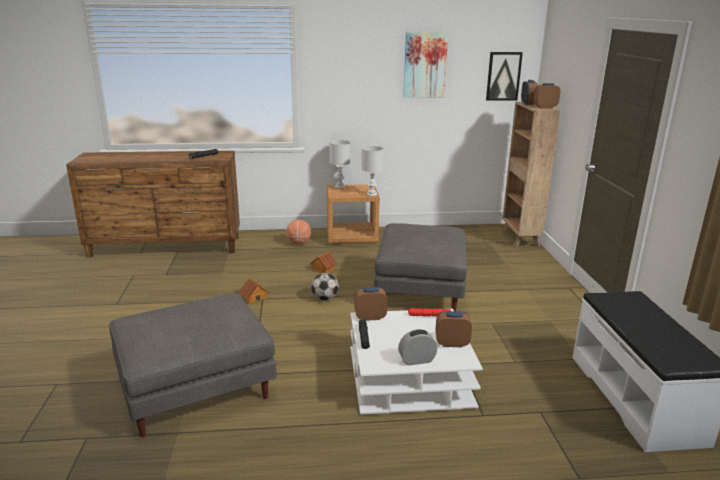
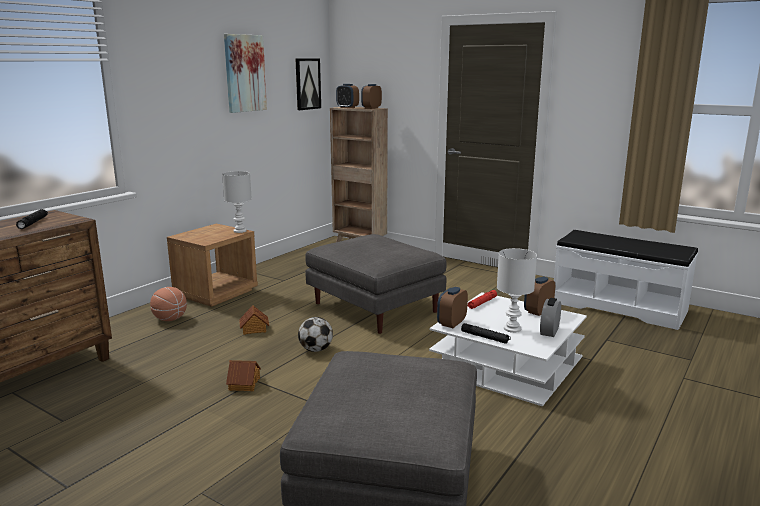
camera: 50 degrees left, 5 degrees down
(339, 186) = (186, 234): white table lamp -> white table lamp (511, 329)

